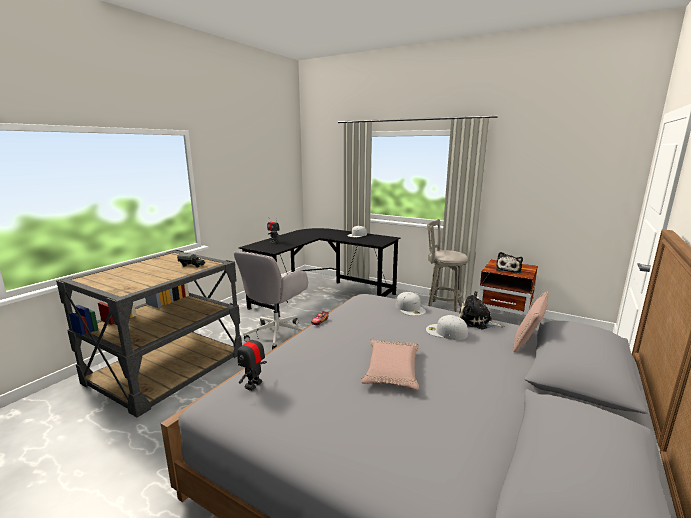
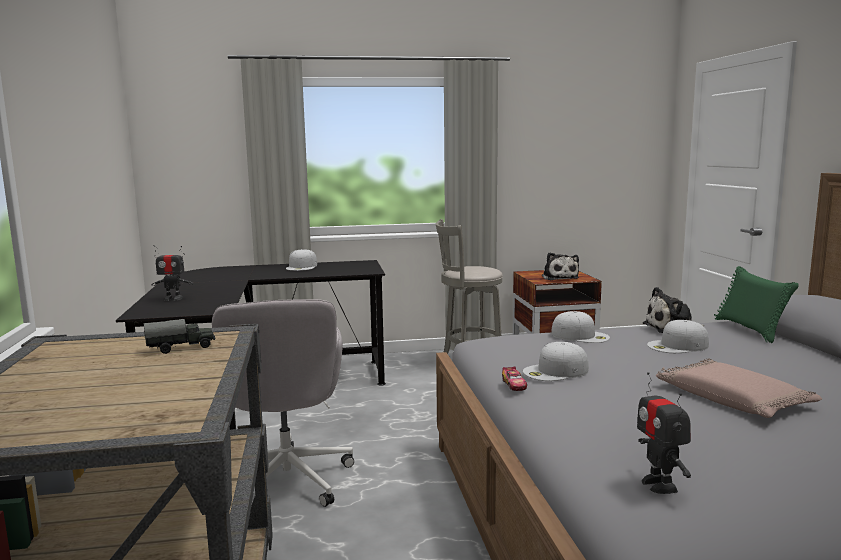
camera: 40 degrees left, 5 degrees down
(347, 322) = (555, 371): none -> white cap
(528, 340) = (751, 330): beige pillow -> green pillow

